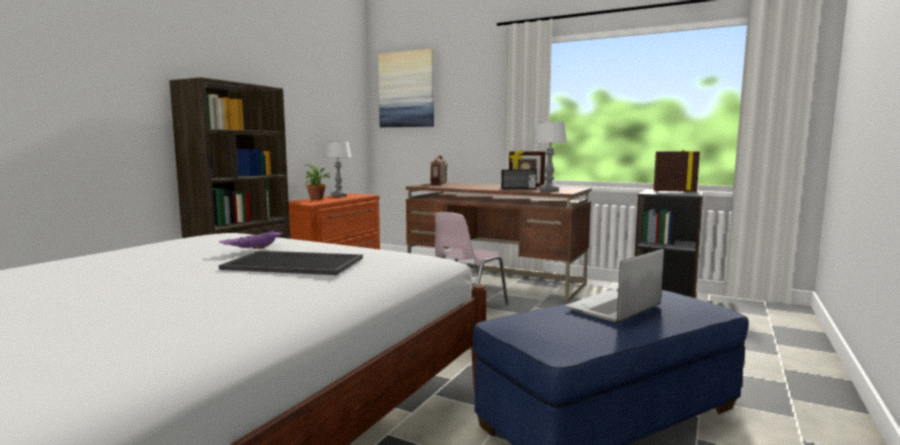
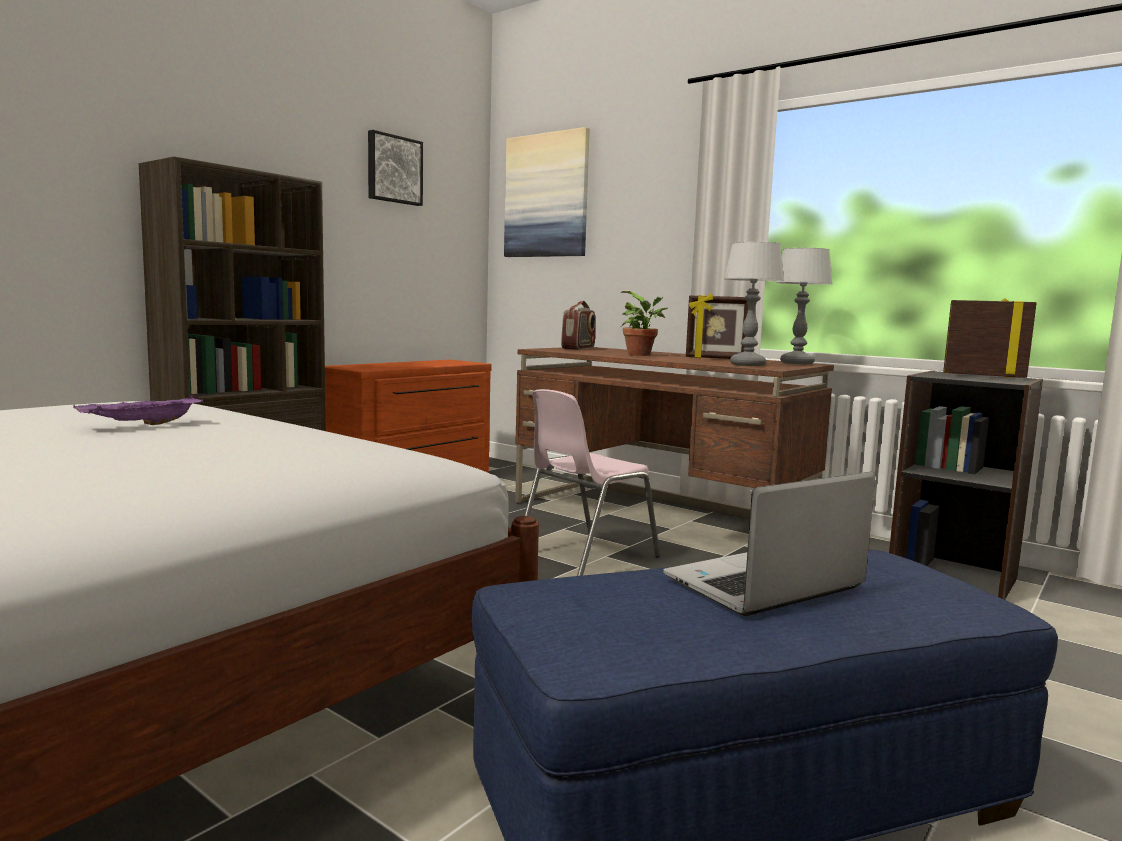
camera: 10 degrees right, 0 degrees up
(296, 263) = (163, 450): tray -> none
(313, 75) = (393, 169): none -> picture
(318, 199) = (386, 364): potted plant -> potted plant (641, 355)
(339, 196) = (426, 362): table lamp -> table lamp (797, 363)
(518, 188) = (700, 360): radio -> none

